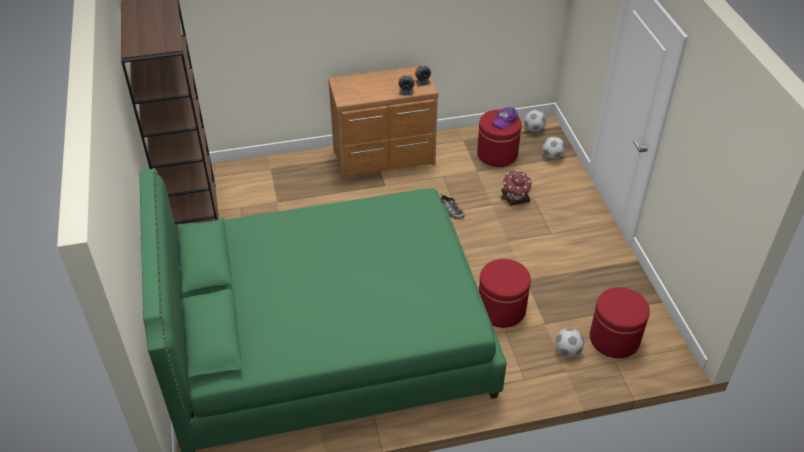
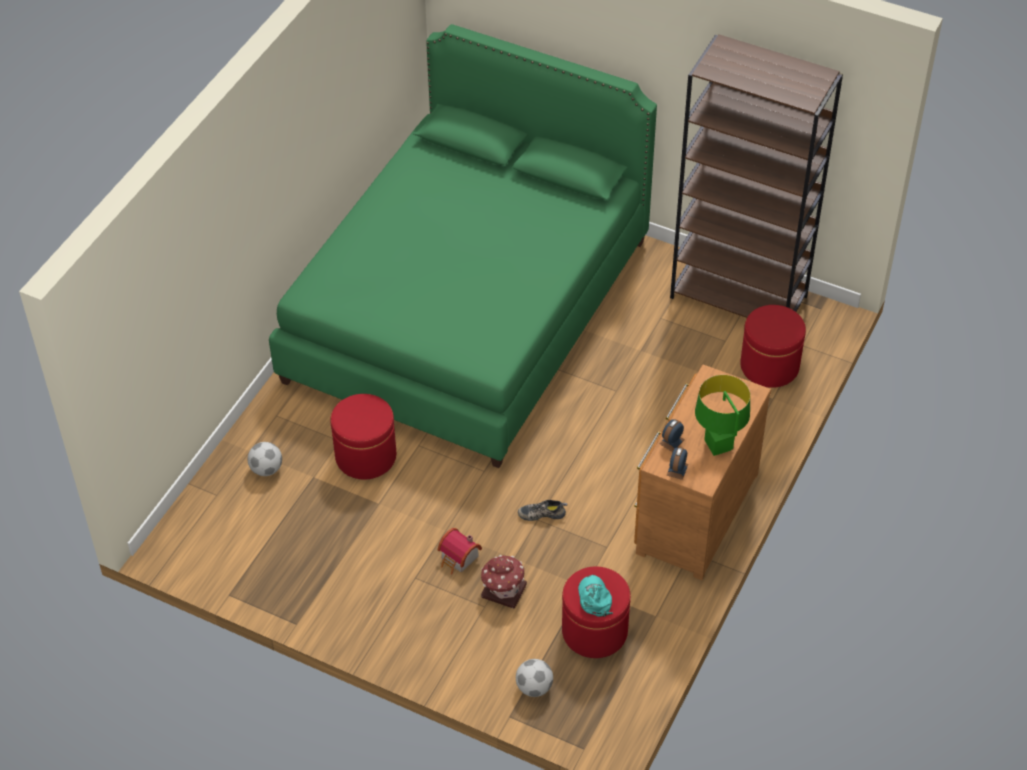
camera: 130 degrees right, 5 degrees up
(390, 76) = (718, 446): none -> green table lamp
(504, 120) = (594, 598): purple cap -> turquoise cap
(518, 224) = (459, 559): none -> toy house
(534, 129) = (605, 712): football -> none
(614, 339) = (237, 516): red ottoman -> red ottoman (769, 366)

